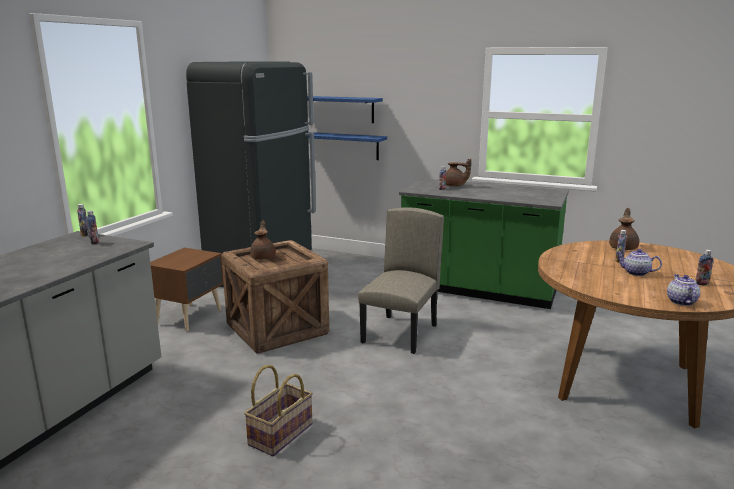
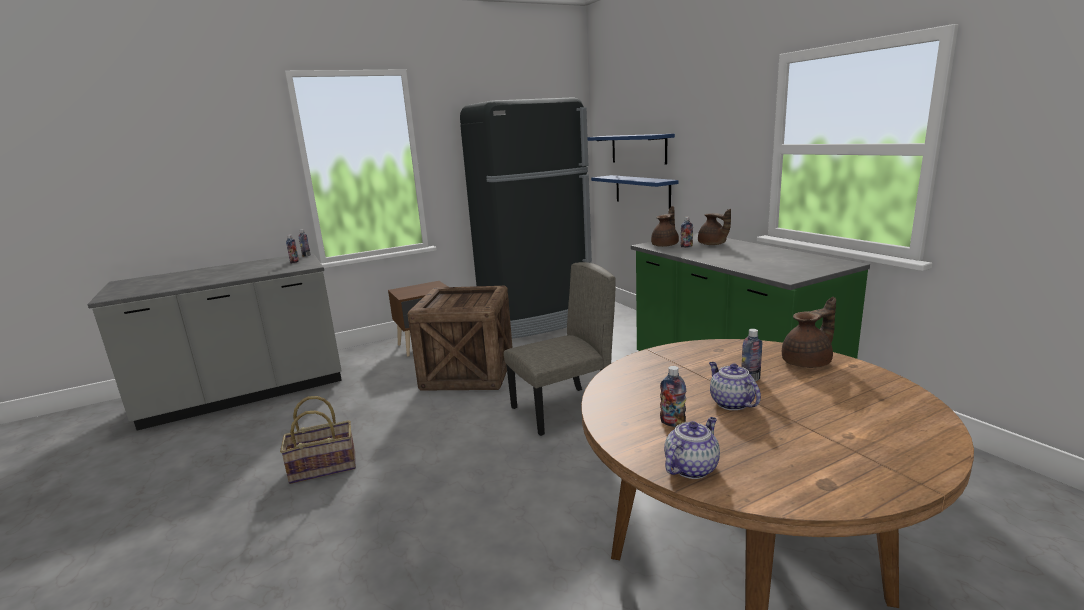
camera: 40 degrees right, 0 degrees up
(263, 257) = (457, 298): brown teapot -> brown teapot (665, 245)
(701, 284) = (808, 453): bottle -> bottle (672, 423)

